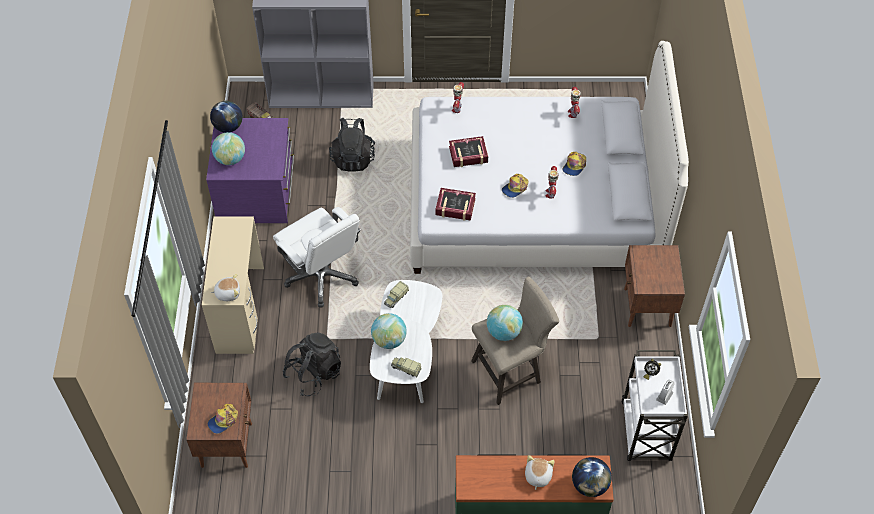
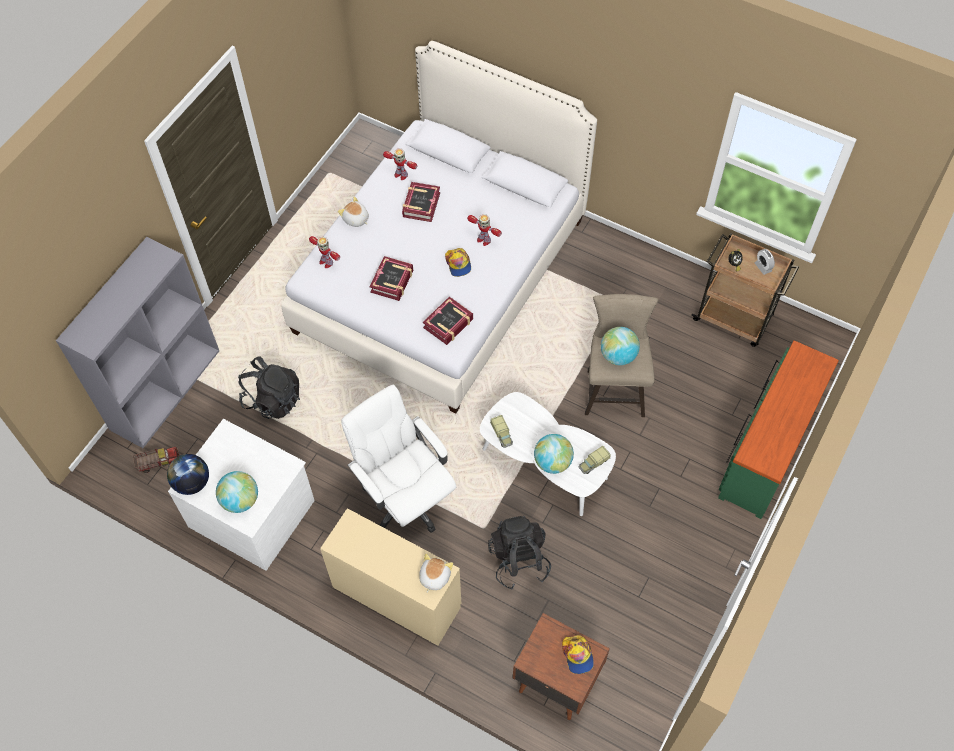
camera: 60 degrees left, 5 degrees up
(257, 192) = (253, 512): purple dresser -> white dresser
(322, 276) = (405, 498): white office chair -> white office chair turned 120 degrees counterclockwise
(537, 476) = (788, 404): plush toy -> plush toy (355, 219)
(553, 138) = (421, 205): none -> book
(574, 166) = (464, 205): cap -> none
(589, 485) = (816, 369): globe -> none
(646, 433) = (734, 319): white cart -> brown cart
(647, 308) = (609, 250): brown nightstand -> none

